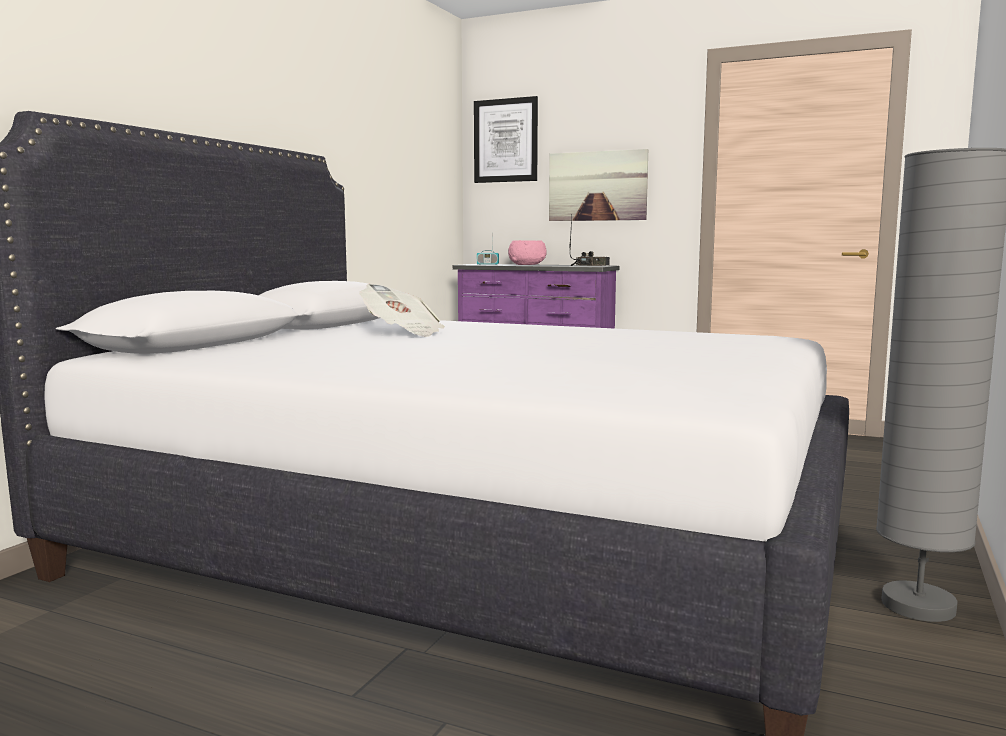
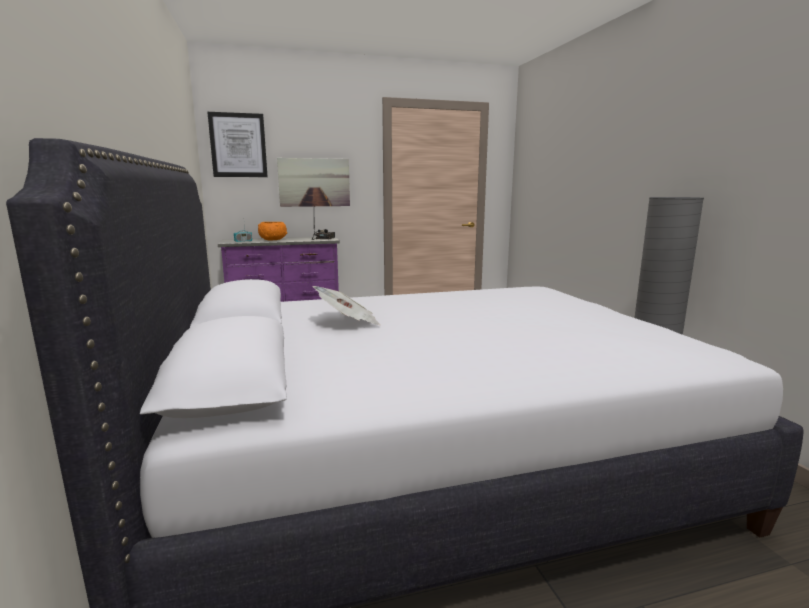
camera: 40 degrees left, 5 degrees up
(527, 264) = (273, 239): pink bowl -> orange bowl

